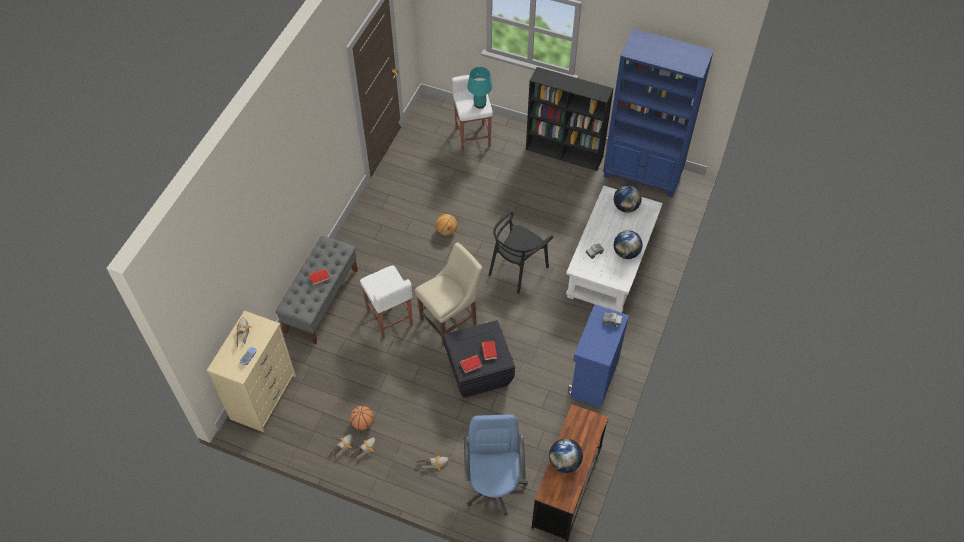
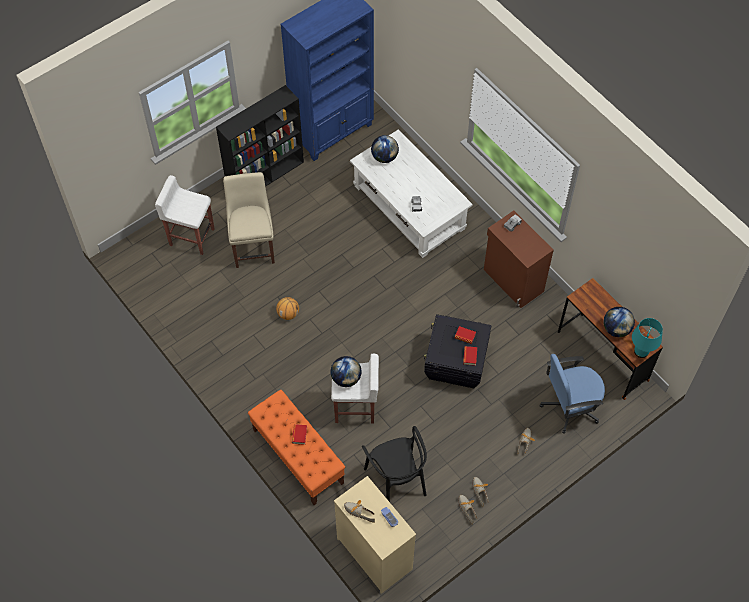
camera: 60 degrees left, 5 degrees up
(321, 300) = (297, 456): grey bench -> orange bench
(363, 423) = (452, 480): basketball -> none
(451, 320) = (389, 359): beige chair -> beige chair (253, 246)
(479, 104) = (193, 202): turquoise table lamp -> turquoise table lamp (641, 352)
(494, 484) = (569, 406): blue office chair -> blue office chair turned 45 degrees counterclockwise
(517, 269) = (368, 279): black chair -> black chair (396, 480)
(593, 377) = (513, 281): blue cabinet -> brown cabinet
(626, 253) = (432, 183): globe -> globe (346, 378)

